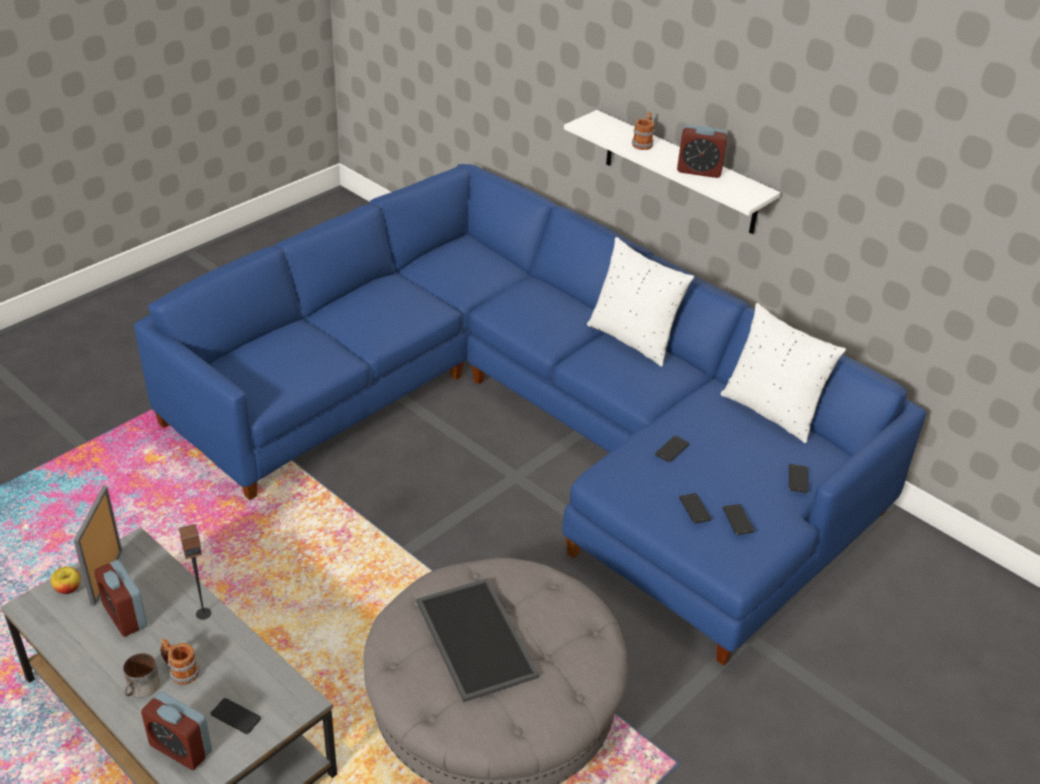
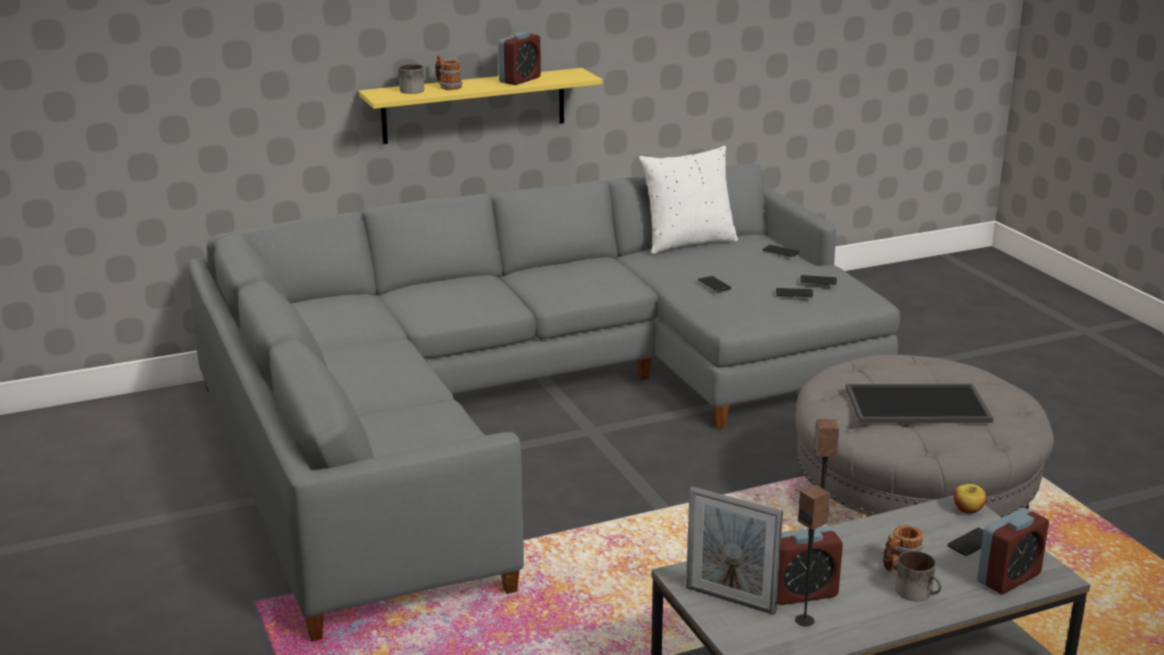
camera: 65 degrees left, 15 degrees down
(68, 588) = (737, 628): apple -> apple (968, 510)
(86, 624) = (805, 620): none -> speaker
(532, 425) = (521, 407): blue sofa -> grey sofa
(617, 130) = (410, 90): none -> mug
(633, 339) = (539, 269): white pillow -> none
(680, 173) = (474, 106): white shelf -> yellow shelf

